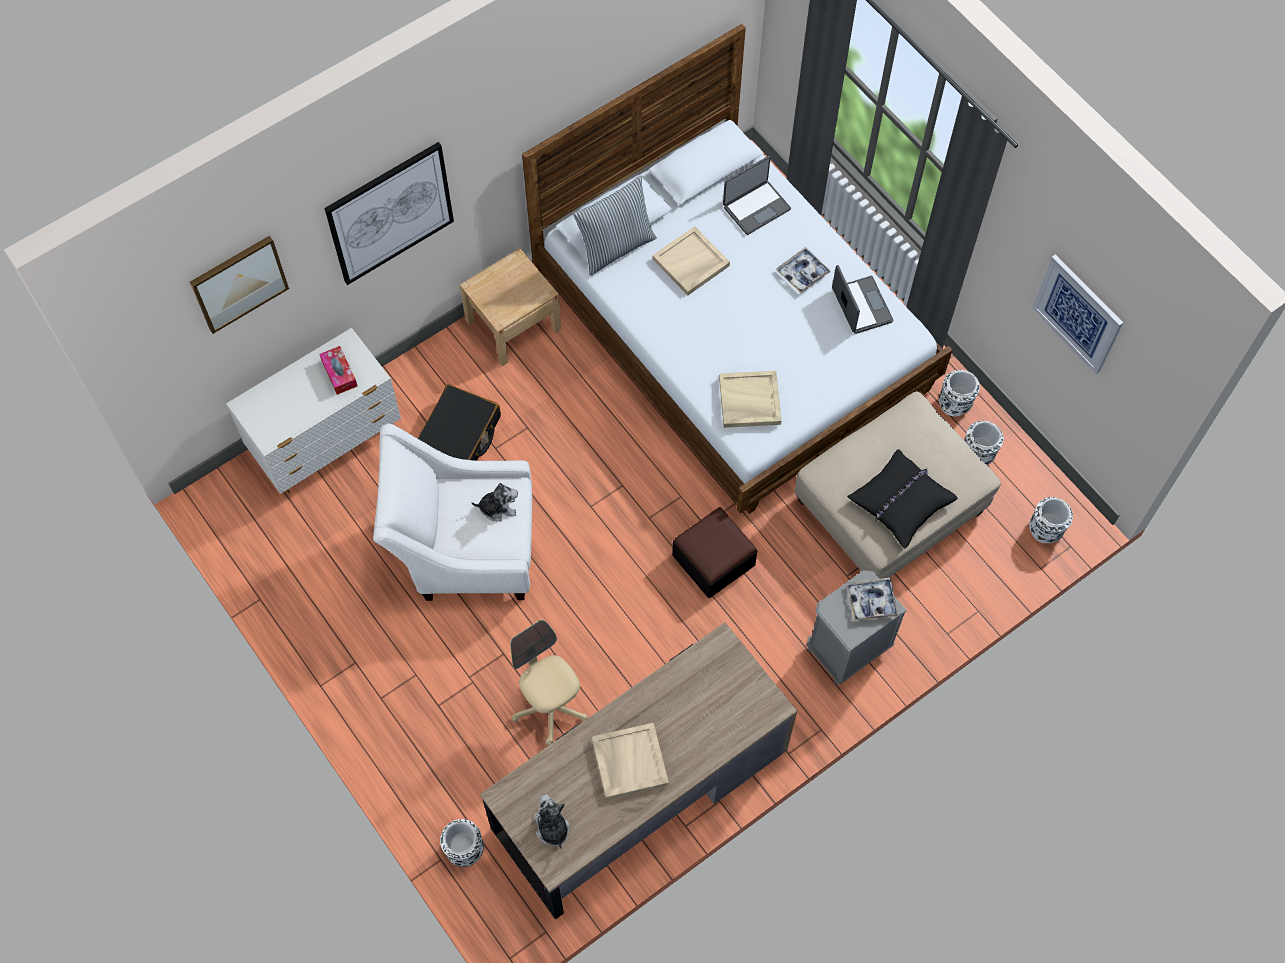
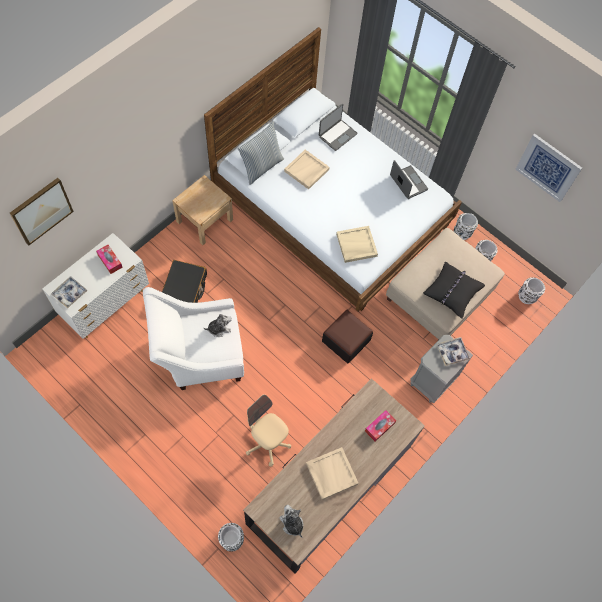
camera: 15 degrees left, 0 degrees up
(390, 213) = (130, 157): picture -> none
(722, 701) = (379, 427): none -> tissue box
(802, 273) = (371, 168): tray -> tray (70, 293)

